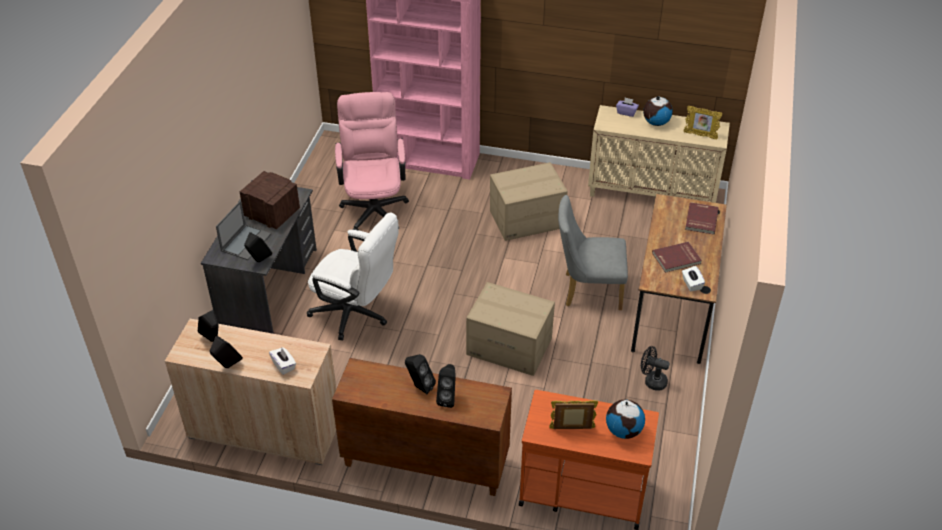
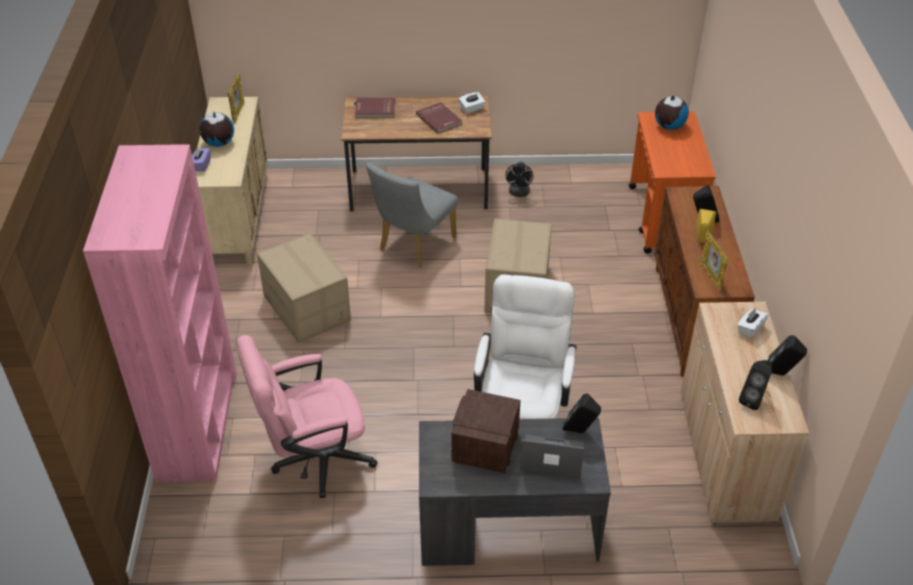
camera: 105 degrees left, 0 degrees up
(419, 387) = (701, 241): black speaker -> yellow speaker
(572, 429) = (685, 152): picture frame -> picture frame (710, 277)
(587, 291) = (413, 246): grey chair -> grey chair turned 45 degrees clockwise

